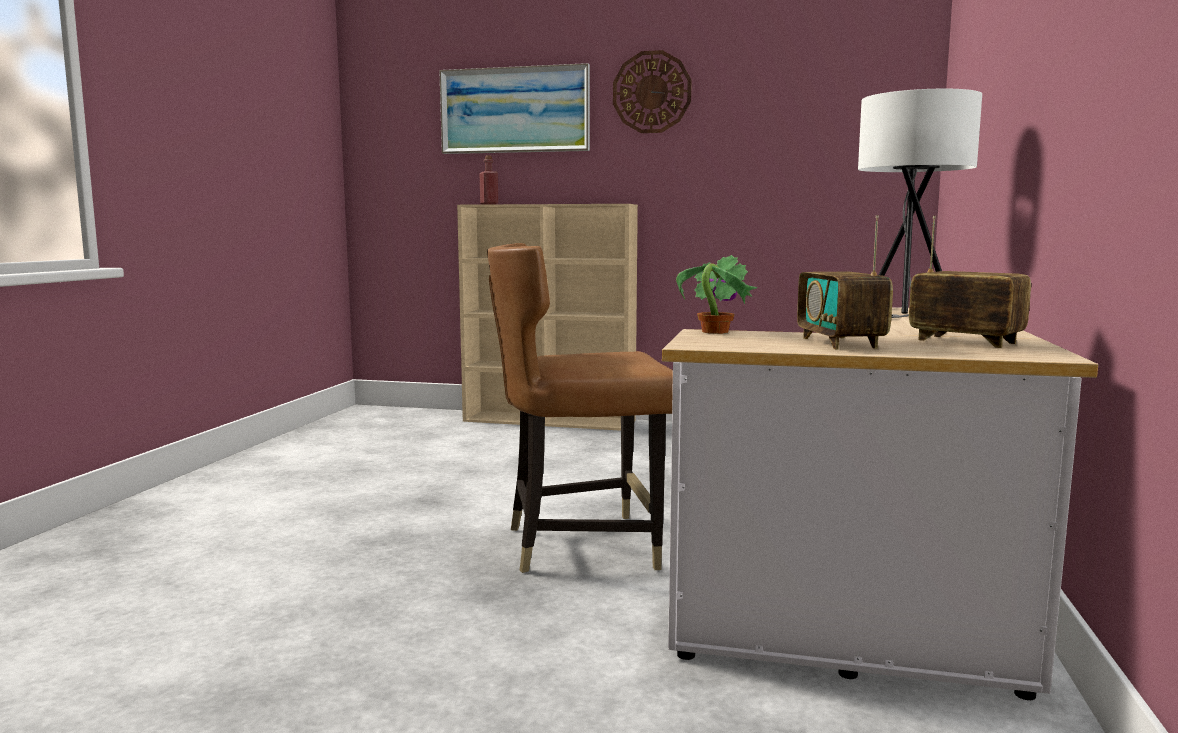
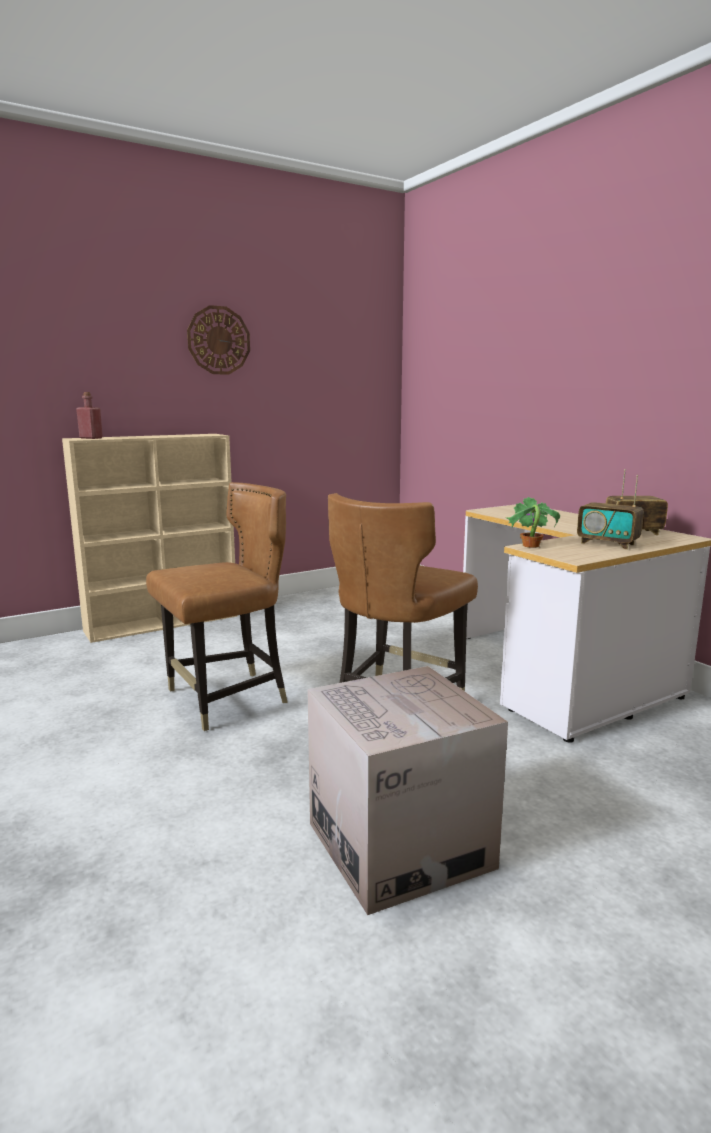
camera: 45 degrees left, 5 degrees up
(288, 644) = (399, 845): none -> cardboard box
(454, 489) = (227, 699): none -> brown chair
(515, 110) = (95, 347): picture -> none
(905, 311) = (512, 511): white table lamp -> none

